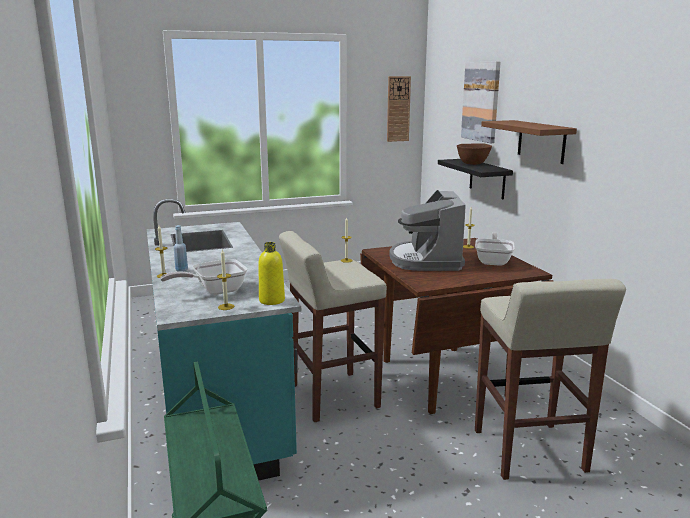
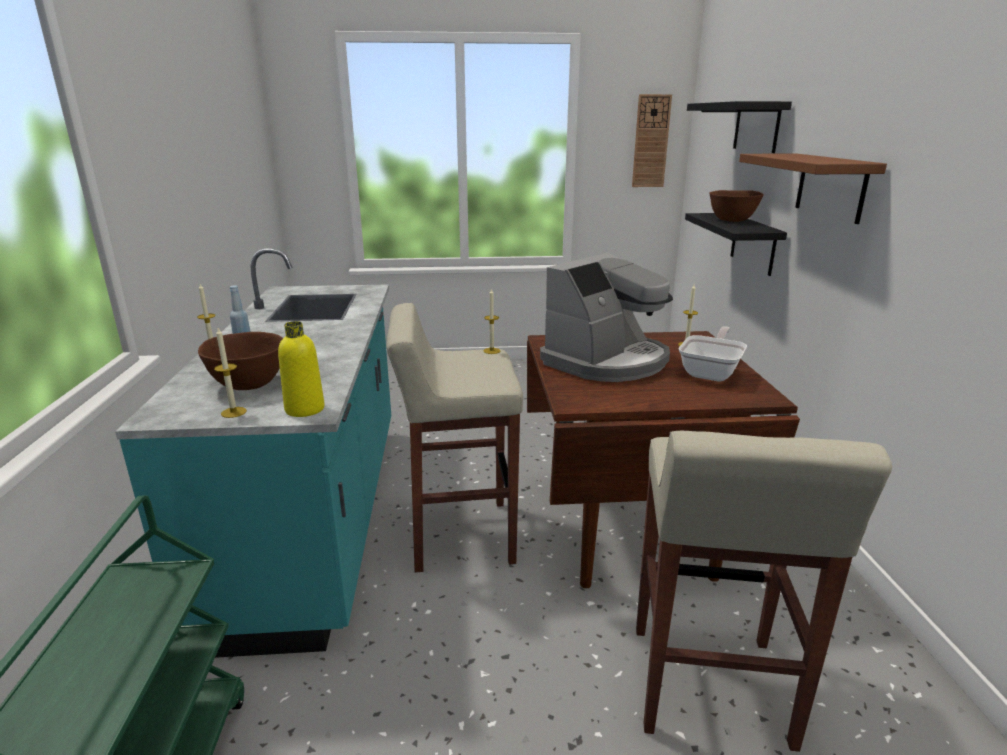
camera: 15 degrees right, 5 degrees up
(214, 291) = (248, 384): frying pan -> brown bowl
(426, 260) = (607, 361): coffee machine -> coffee machine turned 150 degrees counterclockwise
(481, 101) = (756, 127): picture -> black shelf

